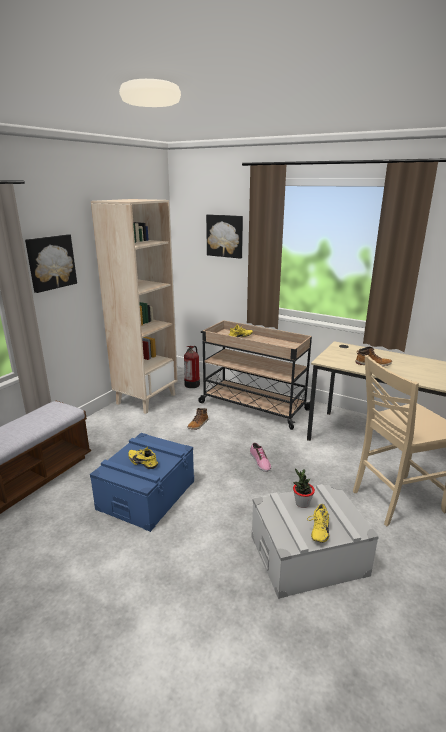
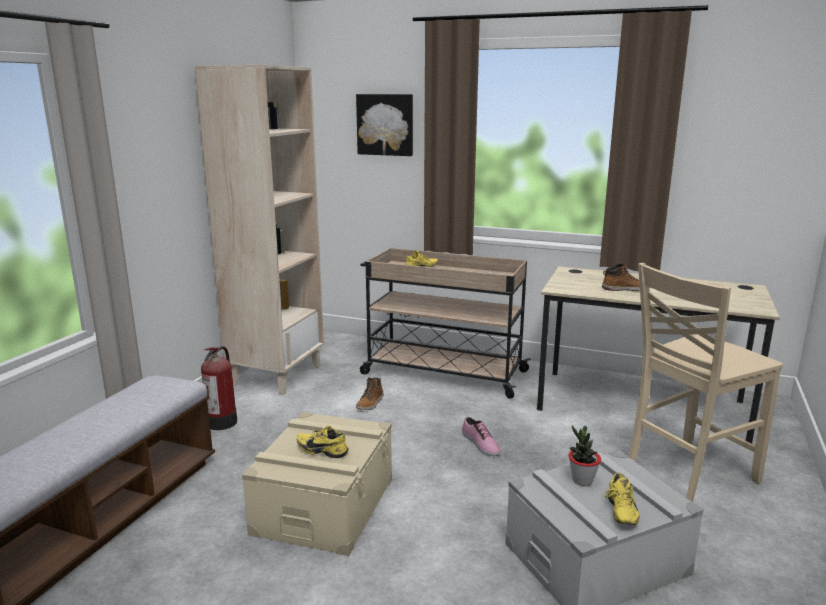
camera: 10 degrees left, 5 degrees down
(50, 262) = (139, 156): picture -> none
(146, 494) = (324, 505): blue storage box -> beige storage box
(192, 384) = (342, 350): fire extinguisher -> fire extinguisher (222, 421)

